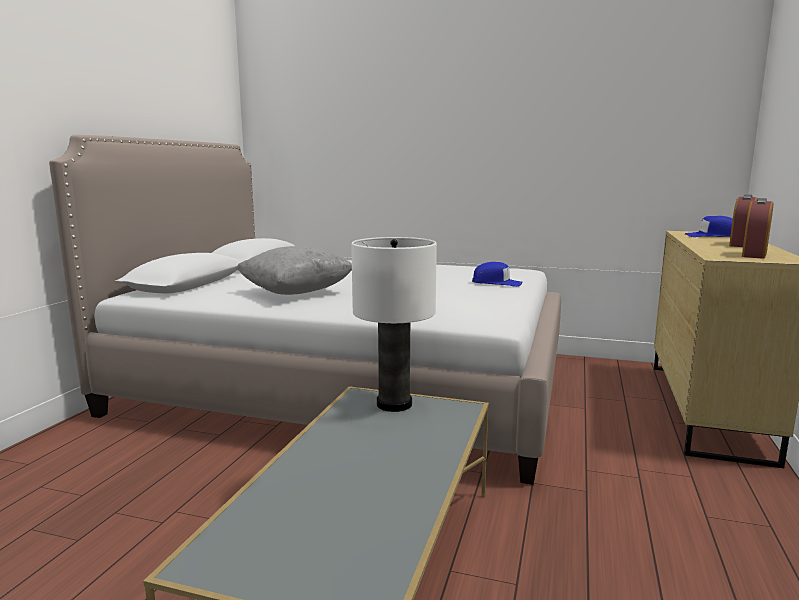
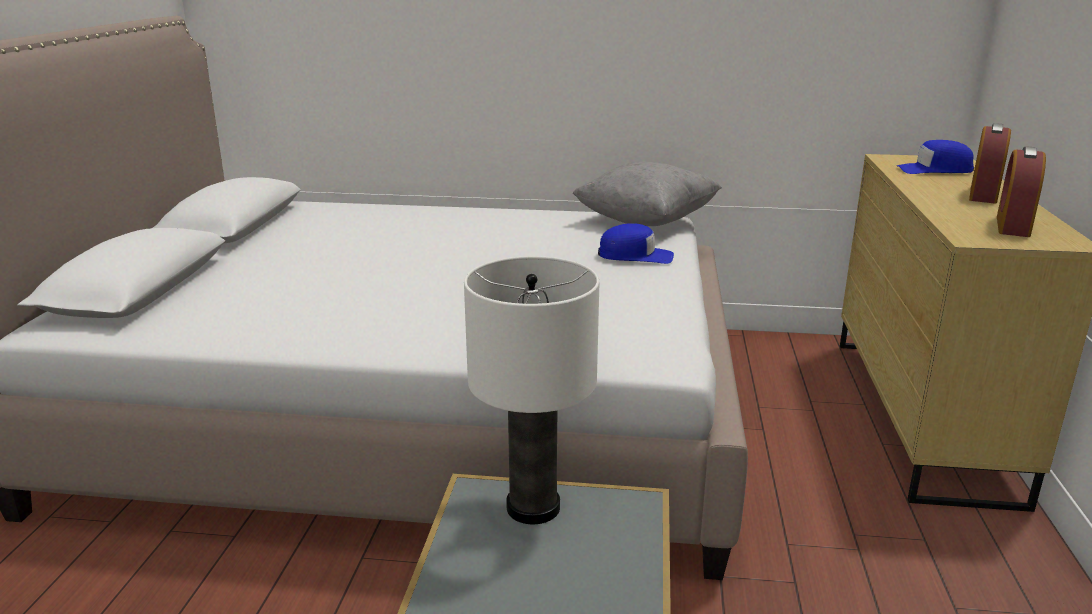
camera: 10 degrees left, 10 degrees up
(296, 293) = (333, 302): grey pillow -> grey pillow (646, 221)

